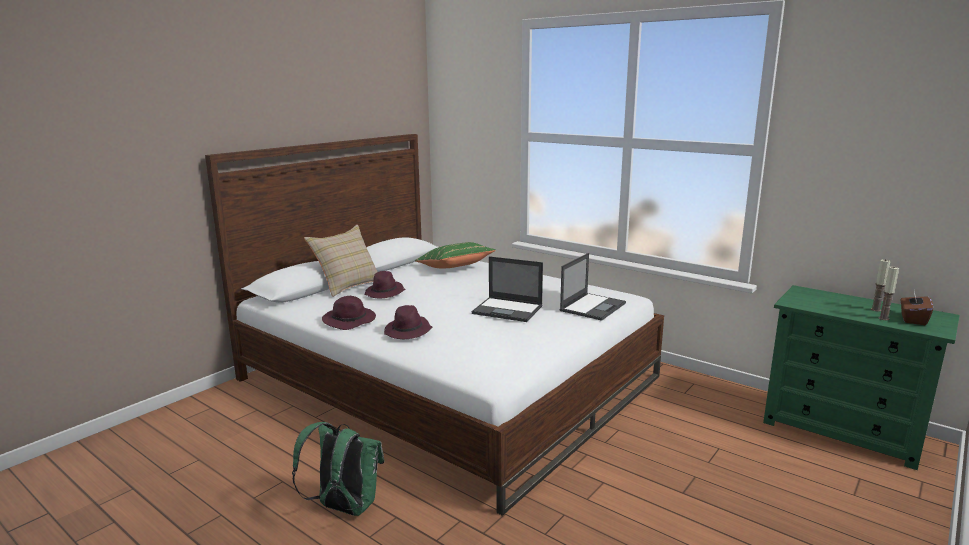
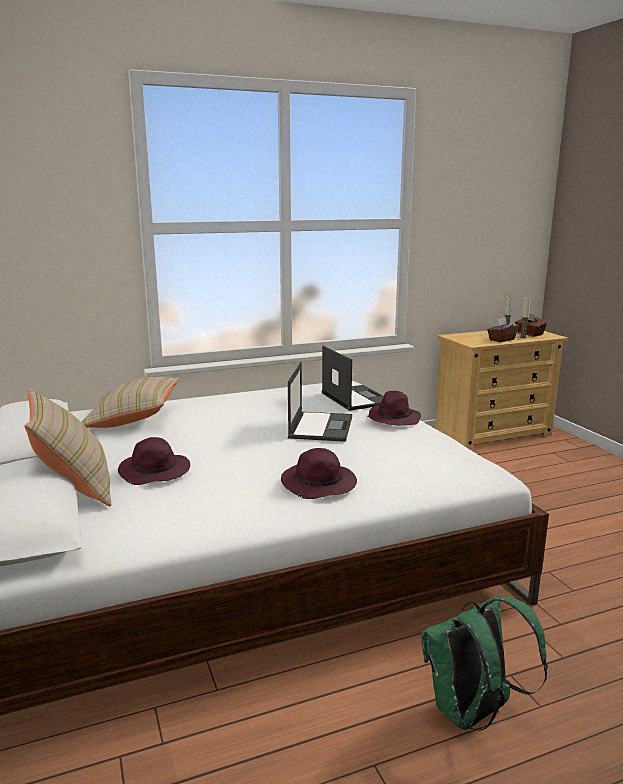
camera: 60 degrees left, 0 degrees up
(350, 321) = (230, 512): purple hat -> purple hat (393, 419)
(455, 268) = (133, 419): green pillow -> beige pillow
(508, 310) = (321, 426): laptop -> laptop turned 45 degrees counterclockwise
(843, 311) = (501, 340): none -> brown tissue box
(843, 430) = (493, 433): green dresser -> beige dresser

